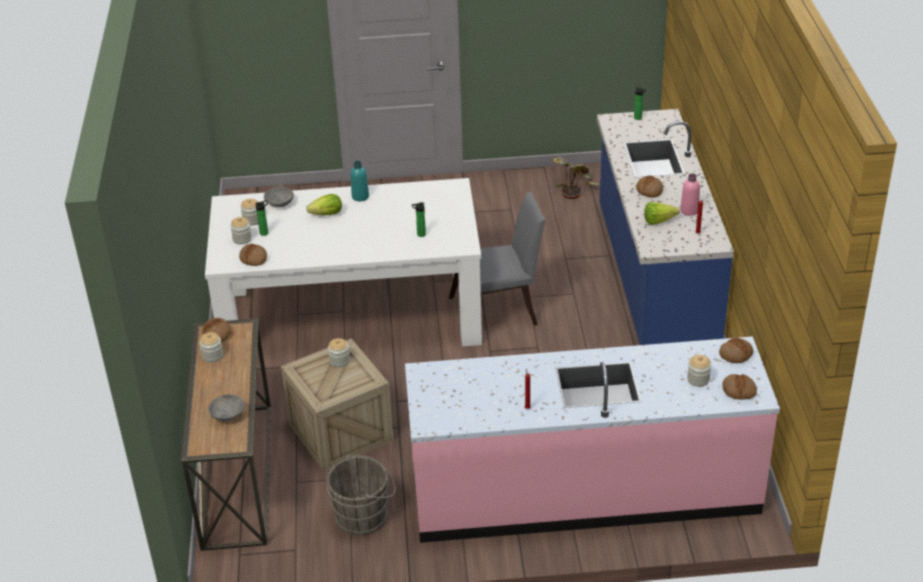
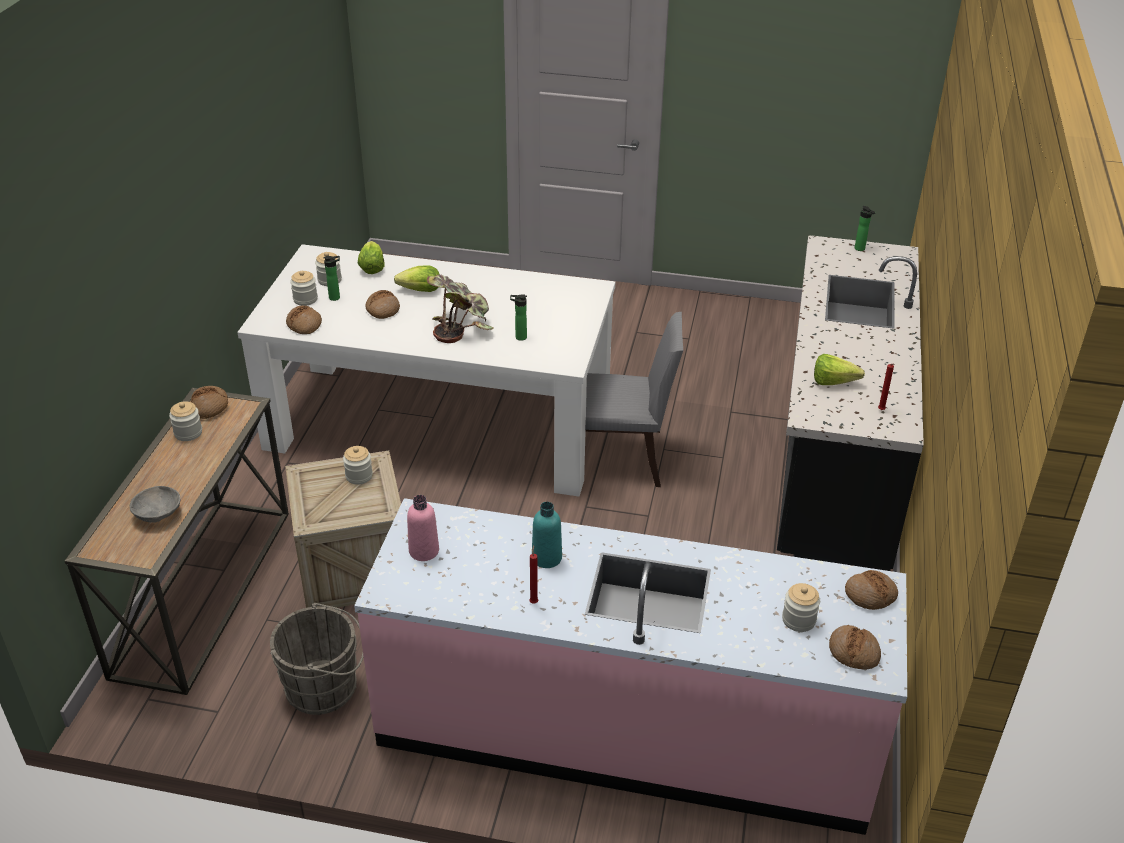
camera: 15 degrees right, 0 degrees up
(279, 204) = (372, 268): grey bowl -> lettuce
(360, 196) = (471, 278): turquoise bottle -> turquoise bottle (546, 558)
(573, 186) = (777, 326): potted plant -> potted plant (460, 325)
(649, 190) = (836, 340): bread -> bread (382, 309)
(653, 280) = (833, 462): blue counter -> black counter
(689, 210) = (881, 377): pink bottle -> pink bottle (424, 551)

